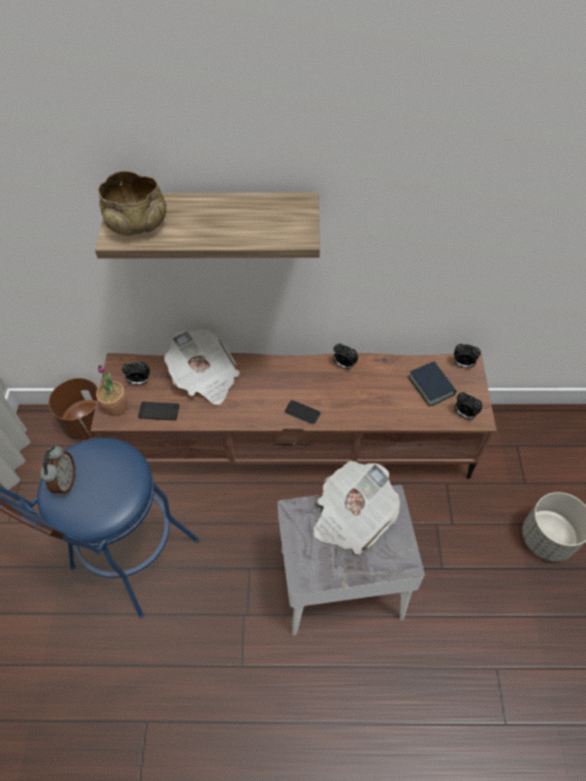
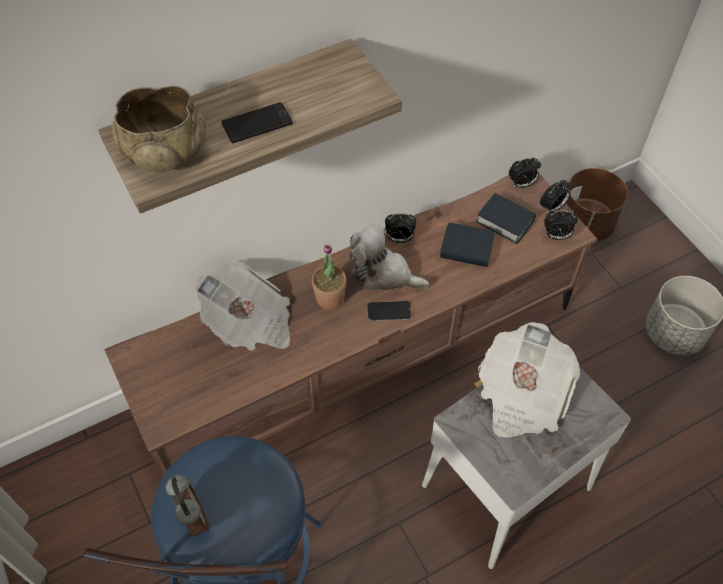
camera: 30 degrees left, 0 degrees up
(87, 423) = (89, 457): brown planter -> brown planter (586, 225)
(116, 407) = (162, 407): potted plant -> potted plant (330, 298)
(139, 381) = (171, 364): alarm clock -> alarm clock (552, 208)
(159, 411) = (220, 388): phone -> phone (257, 123)
(316, 384) = (383, 273): none -> plush toy
(388, 393) = (466, 249): none -> book

